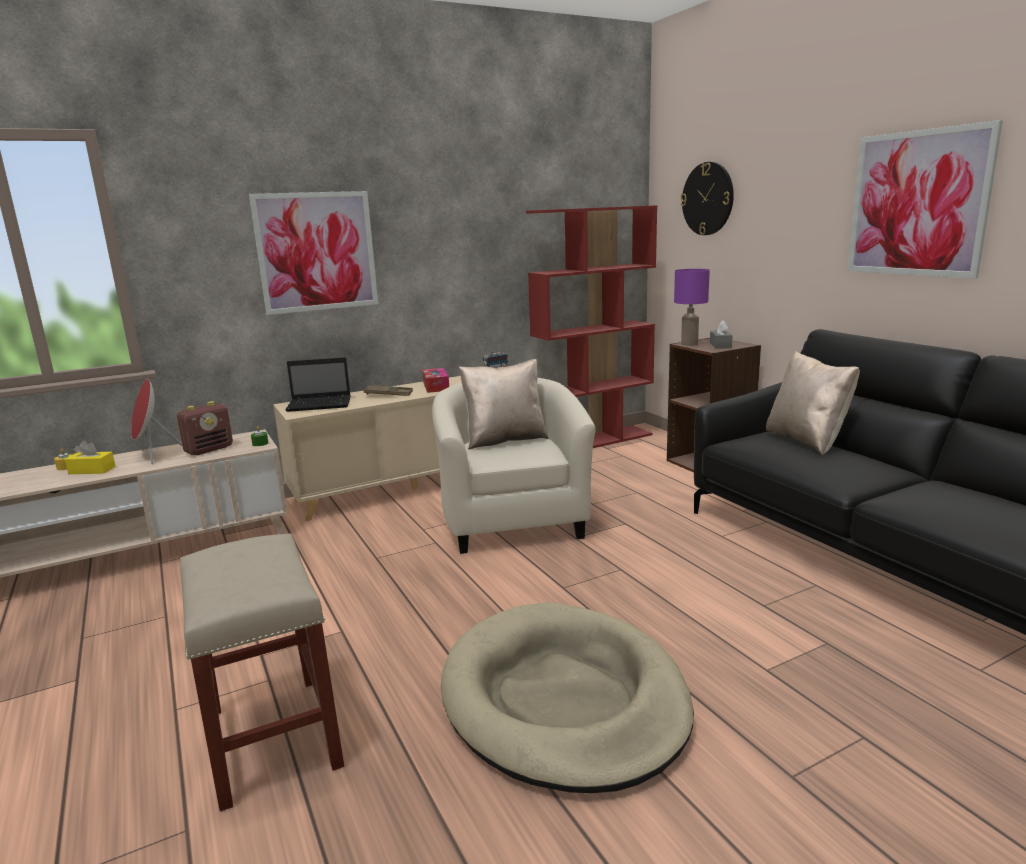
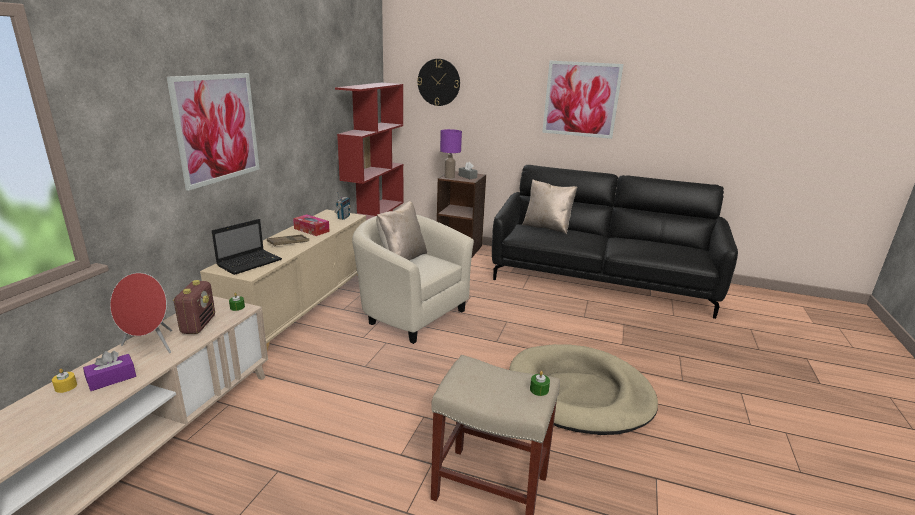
camera: 45 degrees left, 5 degrees up
(92, 470) = (112, 379): yellow tissue box -> purple tissue box
(254, 593) = (539, 390): none -> green candle

